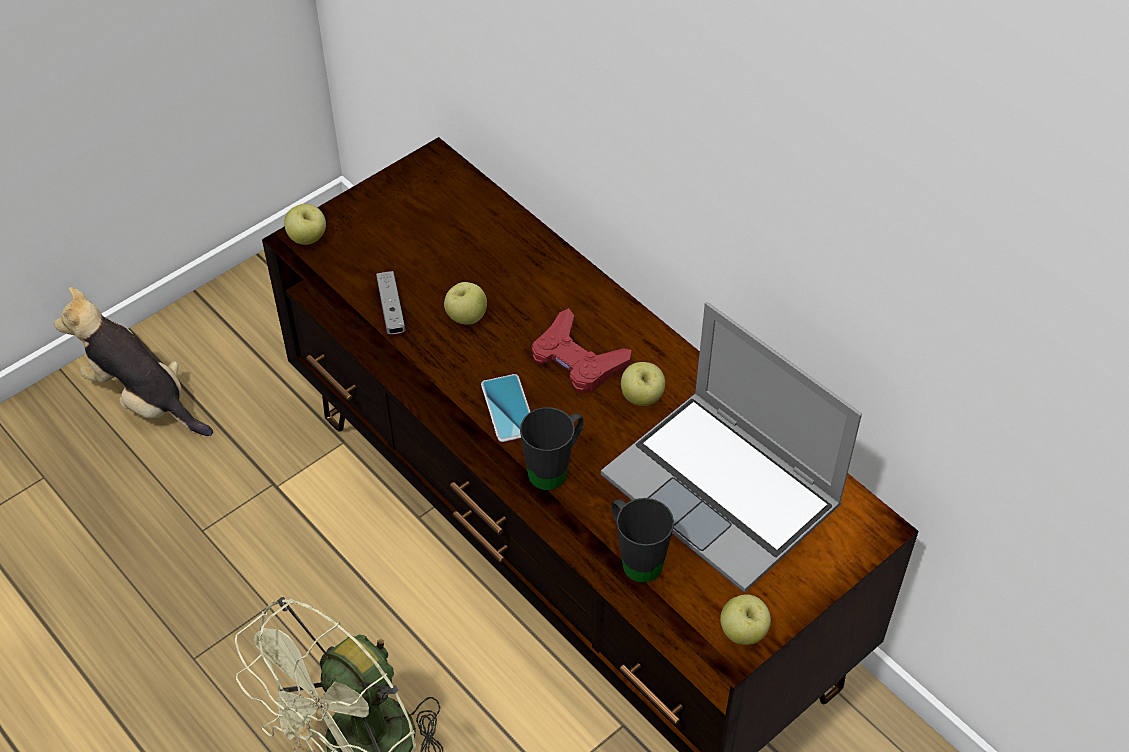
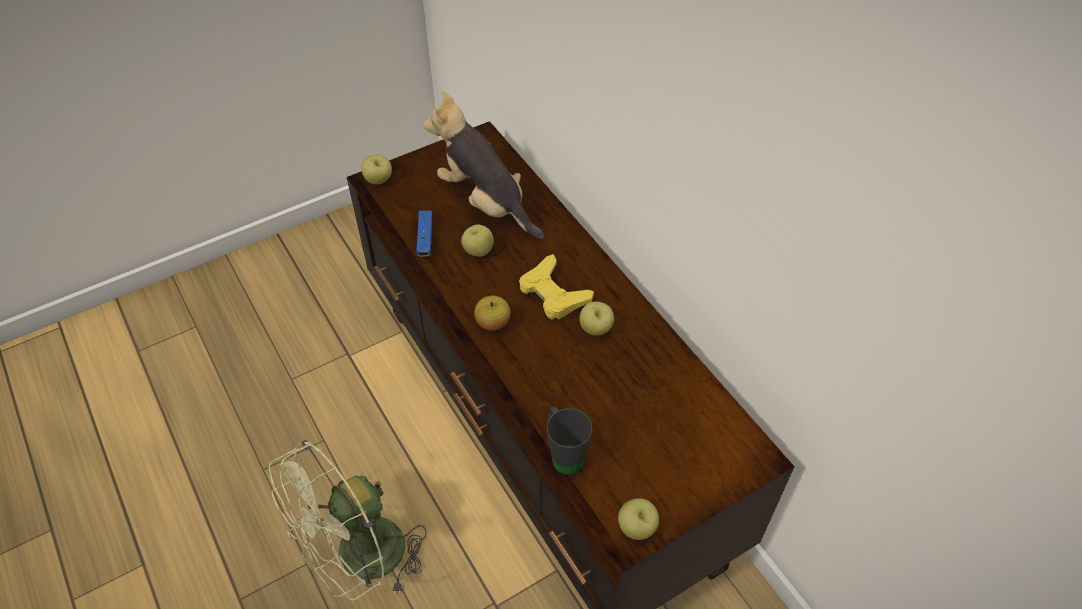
camera: 10 degrees right, 0 degrees up
(143, 399) = (275, 282): plush toy -> plush toy (486, 203)
(391, 309) = (425, 238): grey game controller -> blue game controller
(508, 408) = (493, 323): phone -> apple
(555, 468) = (518, 373): black mug -> none
(577, 359) = (553, 293): red game controller -> yellow game controller
(725, 492) = (645, 411): laptop -> none

